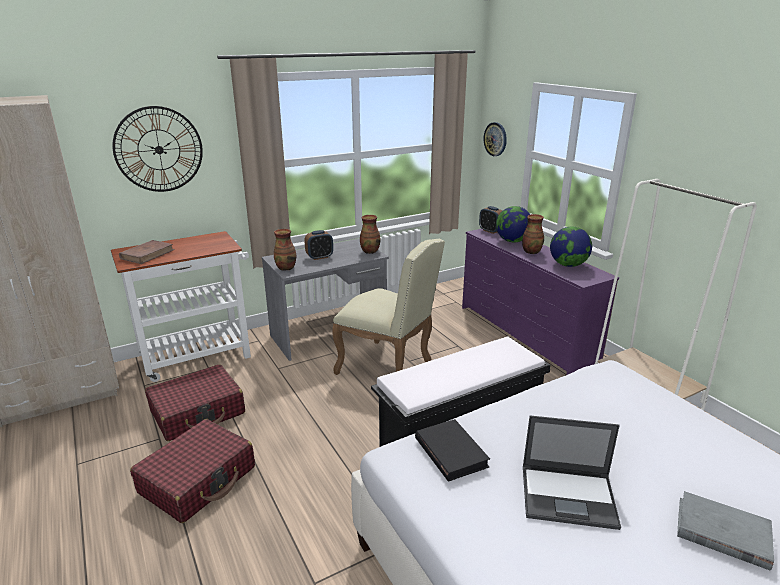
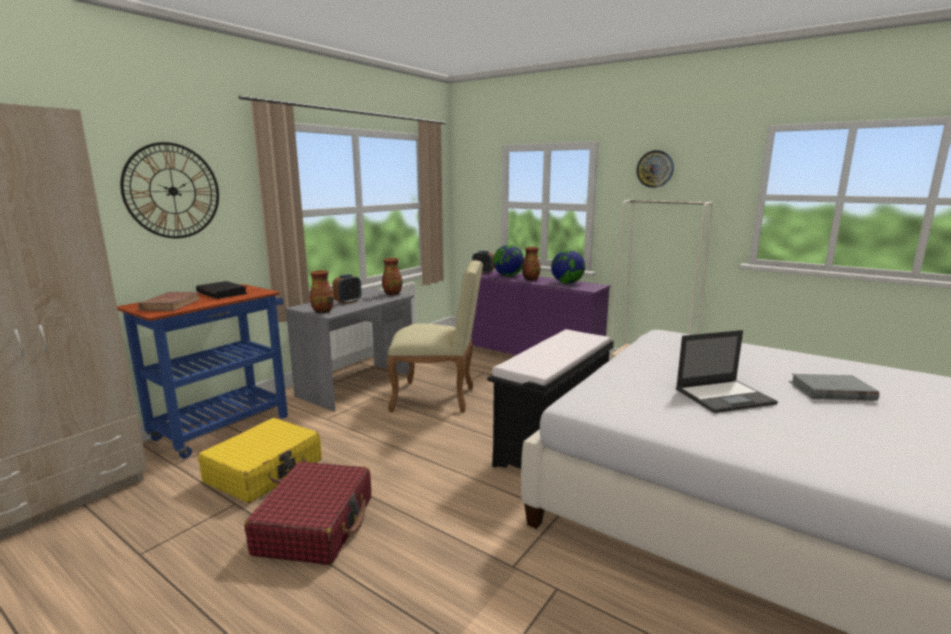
camera: 25 degrees left, 10 degrees down
(198, 357) = (223, 427): white cart -> blue cart
(198, 412) = (265, 471): red suitcase -> yellow suitcase
(450, 452) = (614, 392): black book -> black book (222, 293)
(495, 139) = (468, 198): wall clock -> wall clock (655, 169)

